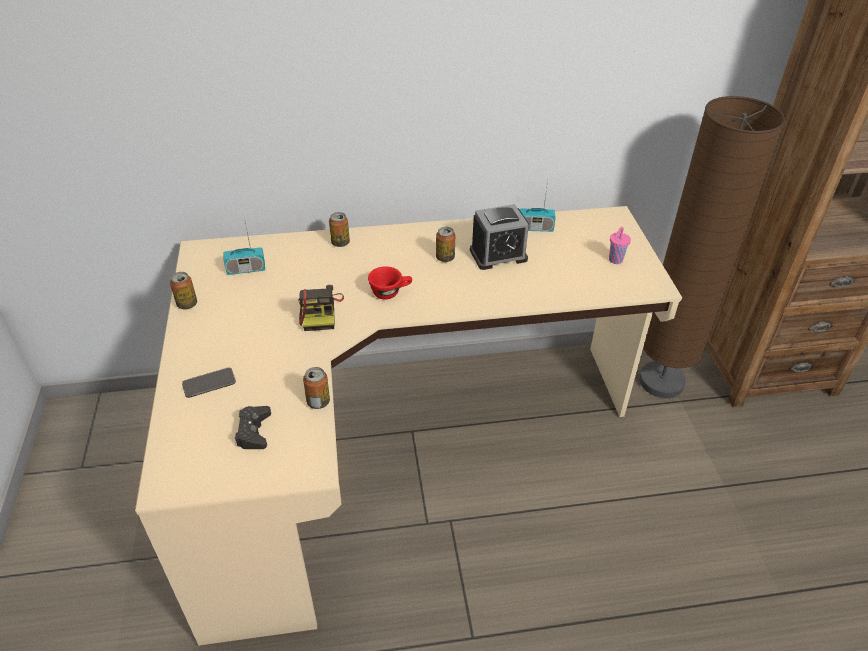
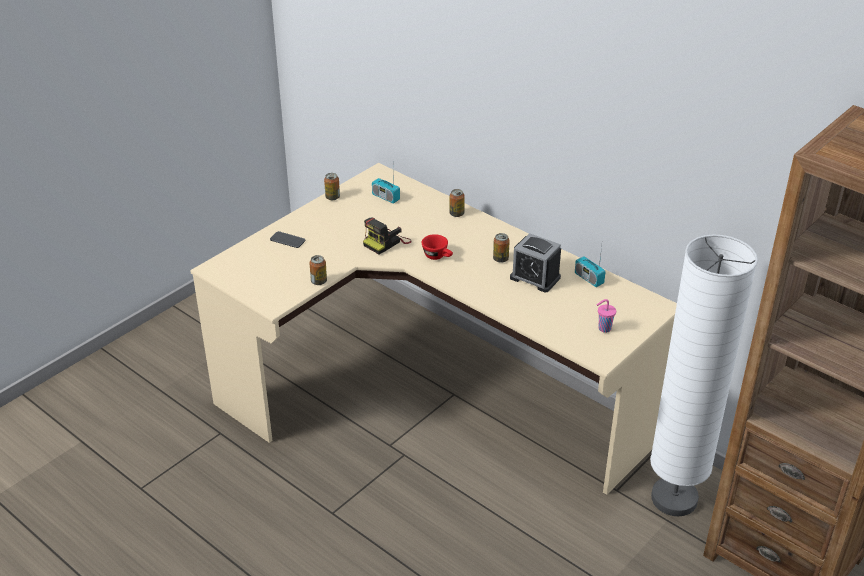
camera: 50 degrees right, 5 degrees down
(253, 432) = (274, 273): black game controller -> none
(661, 382) = (674, 499): brown floor lamp -> white floor lamp

